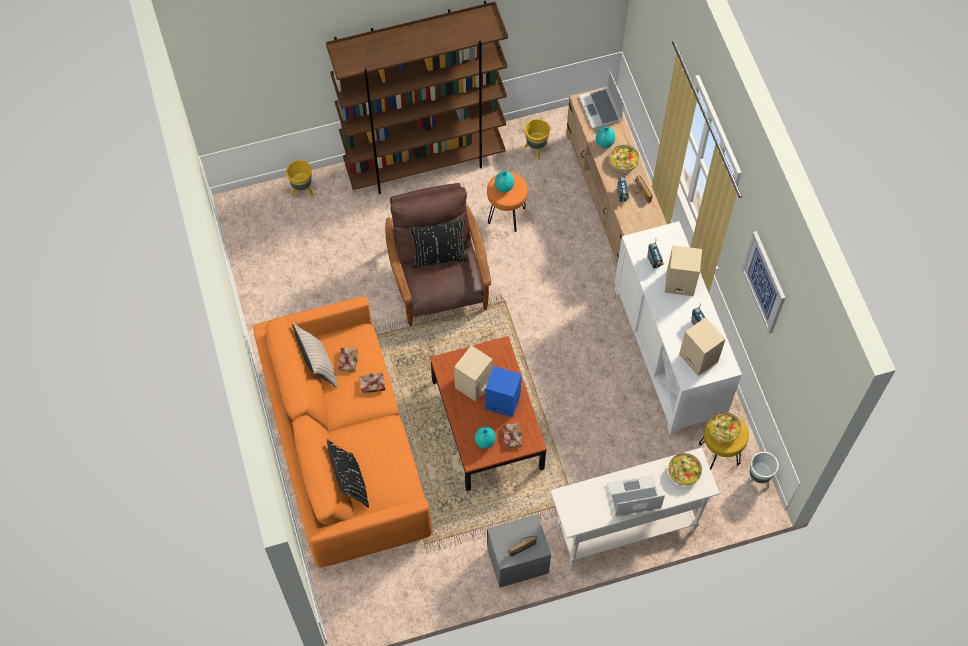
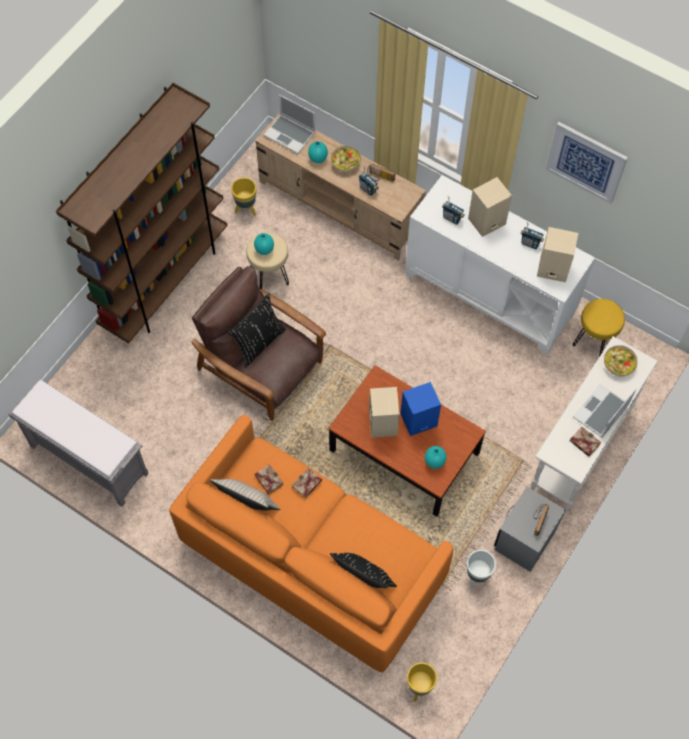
camera: 40 degrees left, 0 degrees up
(255, 256) = (87, 459): none -> grey bench
(302, 190) = (80, 376): yellow planter -> yellow planter (419, 687)
(507, 215) = (270, 276): orange stool -> beige stool
(511, 436) = (449, 441): book -> book (583, 442)
(723, 430) = (600, 316): bowl -> none
(757, 479) = (637, 340): white planter -> white planter (476, 576)

